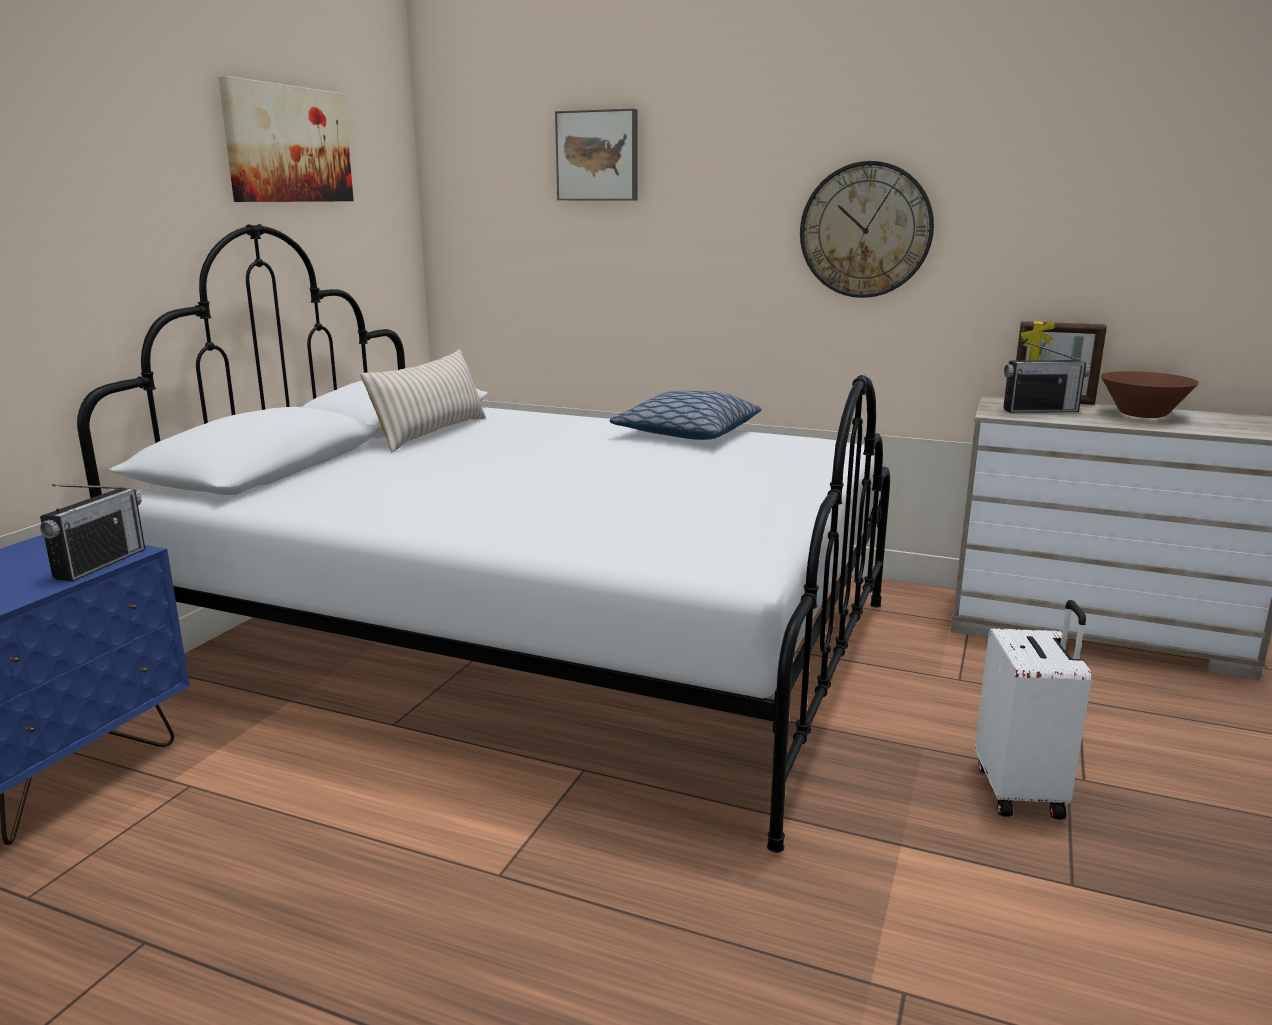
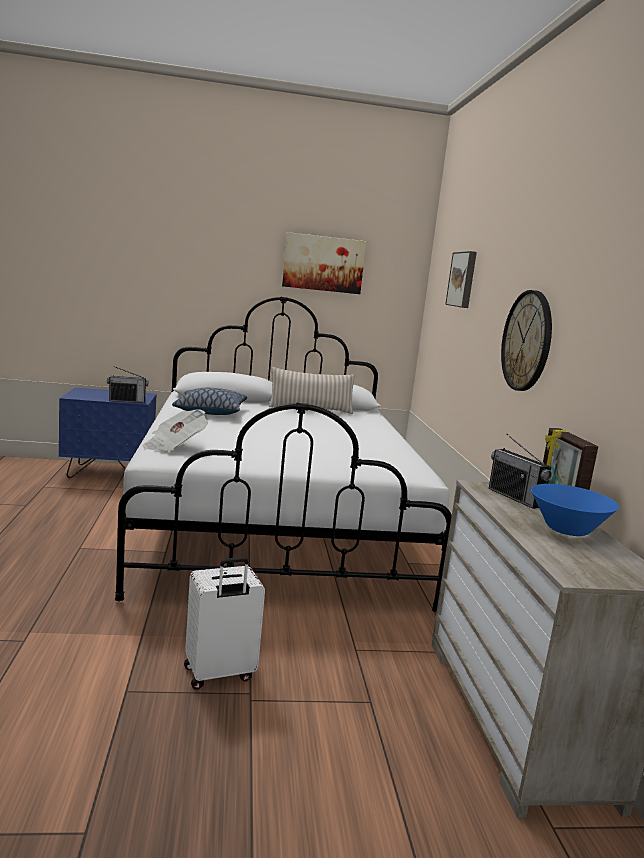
camera: 60 degrees right, 5 degrees down
(651, 547) = (174, 446): none -> newspaper
(686, 433) = (385, 445): pillow -> pillow (210, 411)
(1142, 414) = (567, 530): brown bowl -> blue bowl

